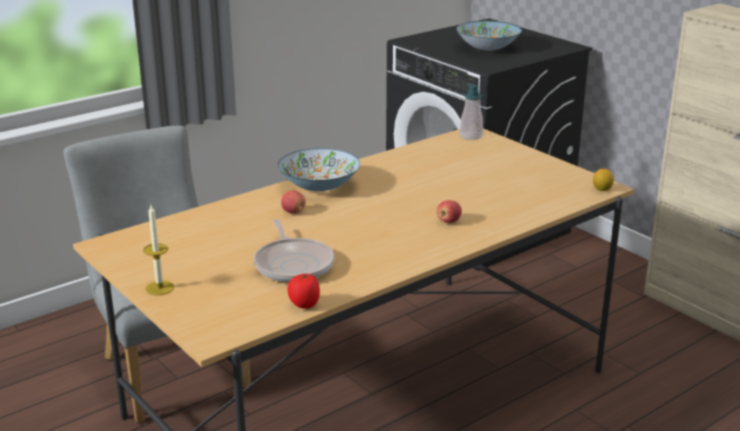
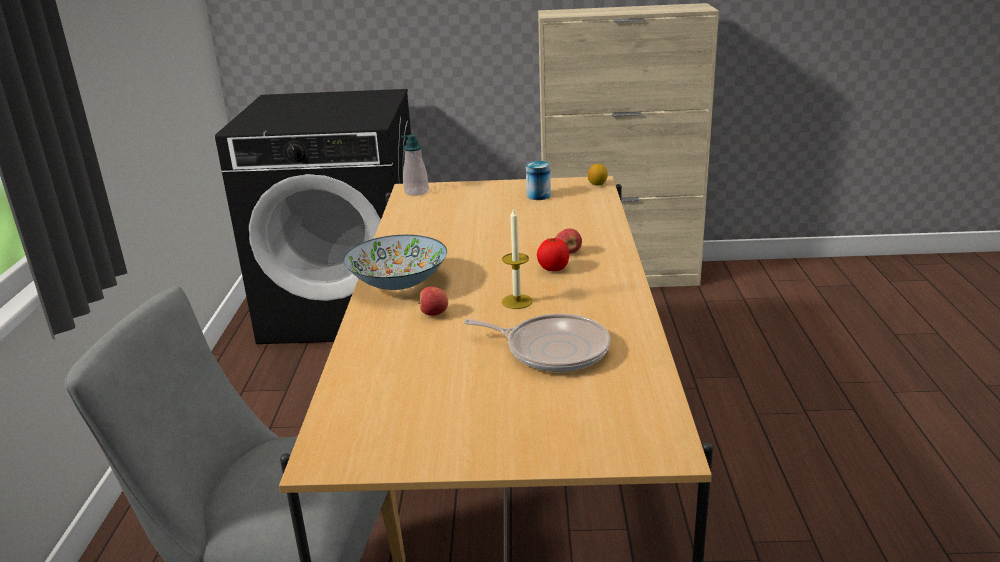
camera: 50 degrees left, 0 degrees up
(159, 288) = (500, 450): candle -> candle (517, 301)
(304, 305) = (649, 371): tomato -> tomato (553, 269)
(487, 48) = (329, 112): bowl -> none
(537, 176) = (538, 195): none -> can

